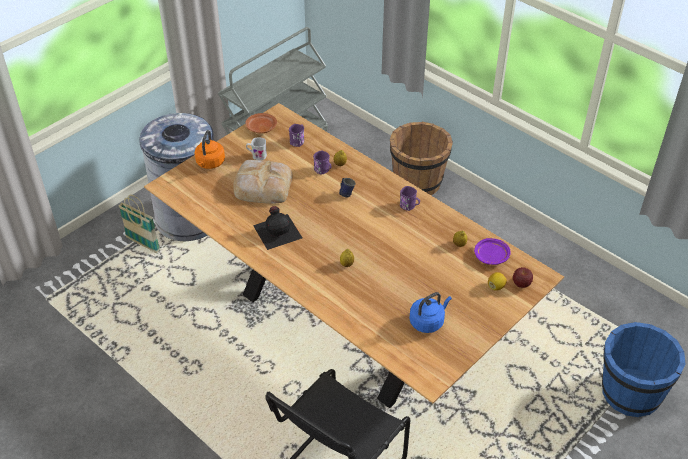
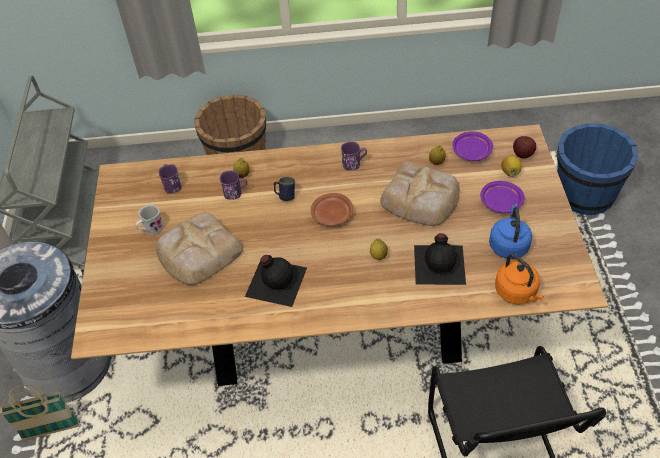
camera: 45 degrees left, 5 degrees up
(210, 163) = (113, 275): orange kettle -> orange kettle (517, 292)
(261, 128) = (116, 201): brown plate -> brown plate (332, 215)
(373, 297) = (440, 263): none -> black bottle
(417, 256) = (421, 199): none -> bread
(461, 297) = (500, 202): none -> purple plate

